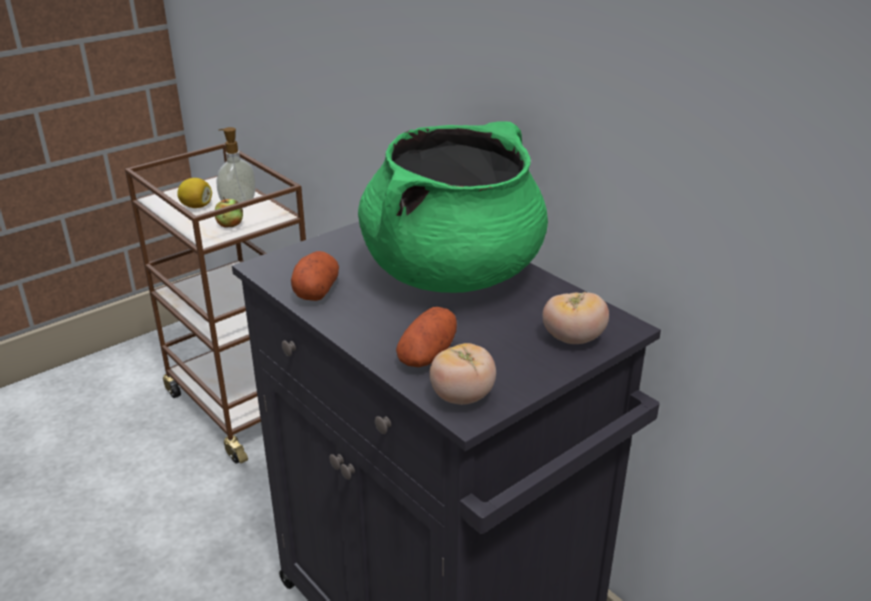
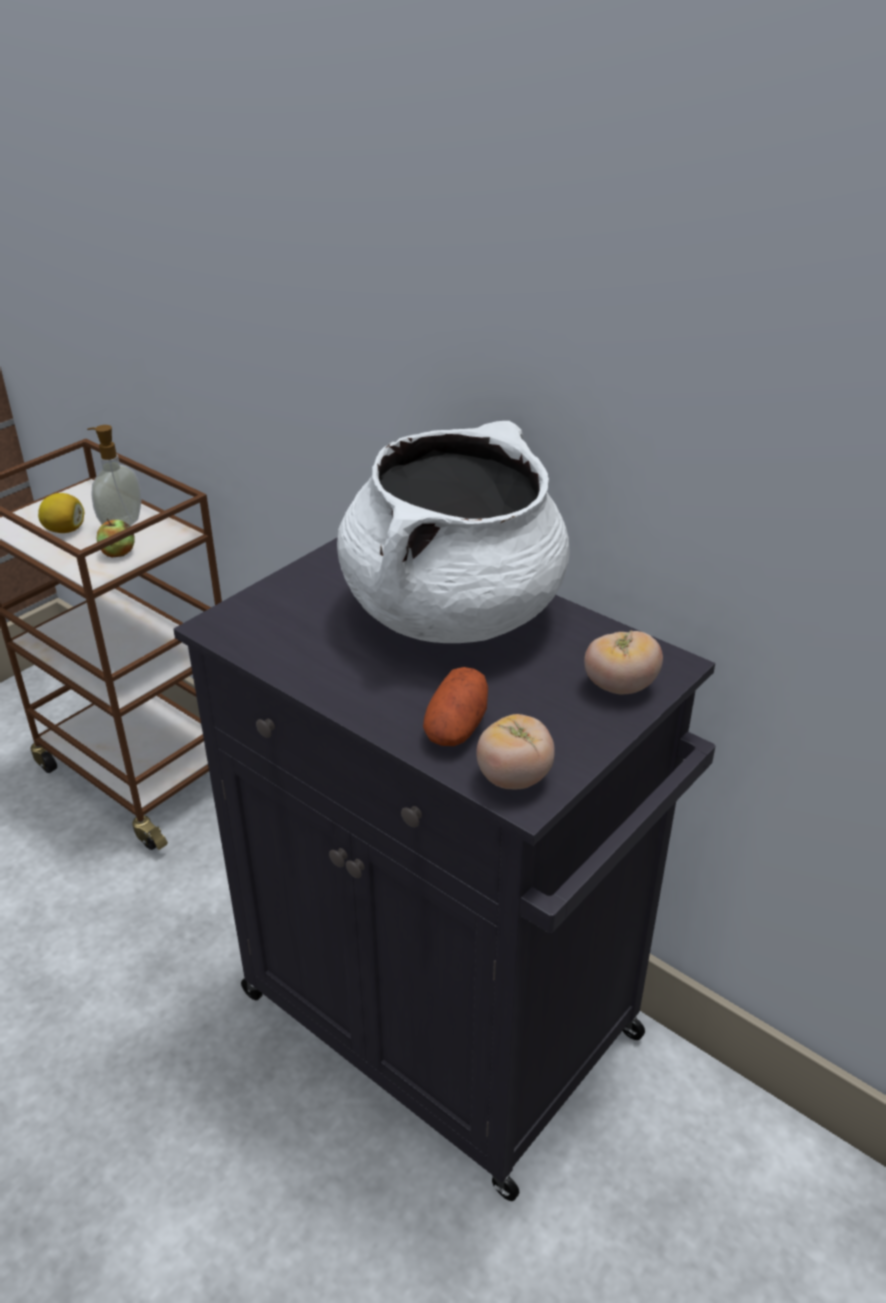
camera: 10 degrees left, 5 degrees up
(316, 290) = (293, 653): potato -> none
(453, 273) = (453, 612): green cooking pot -> white cooking pot

